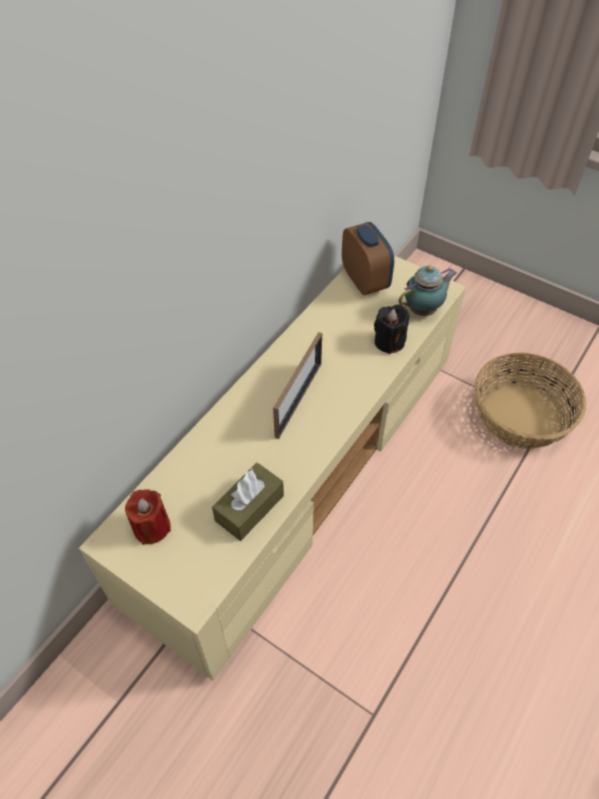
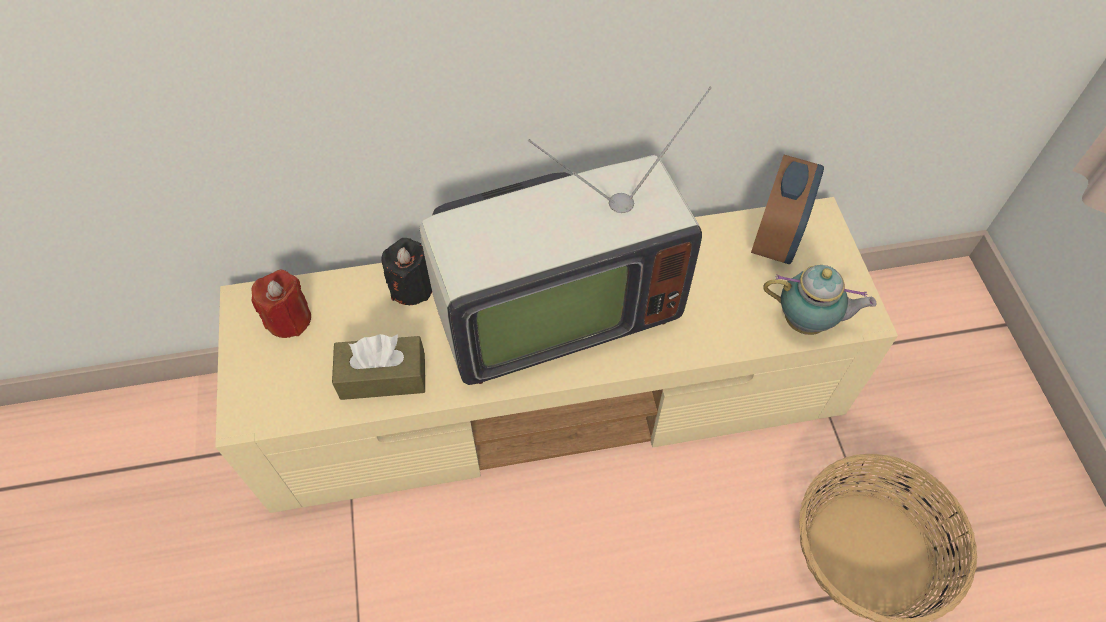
camera: 45 degrees right, 5 degrees up
(298, 399) = (551, 310): picture frame -> television
(389, 342) = (720, 327): black candle -> black candle (411, 287)

